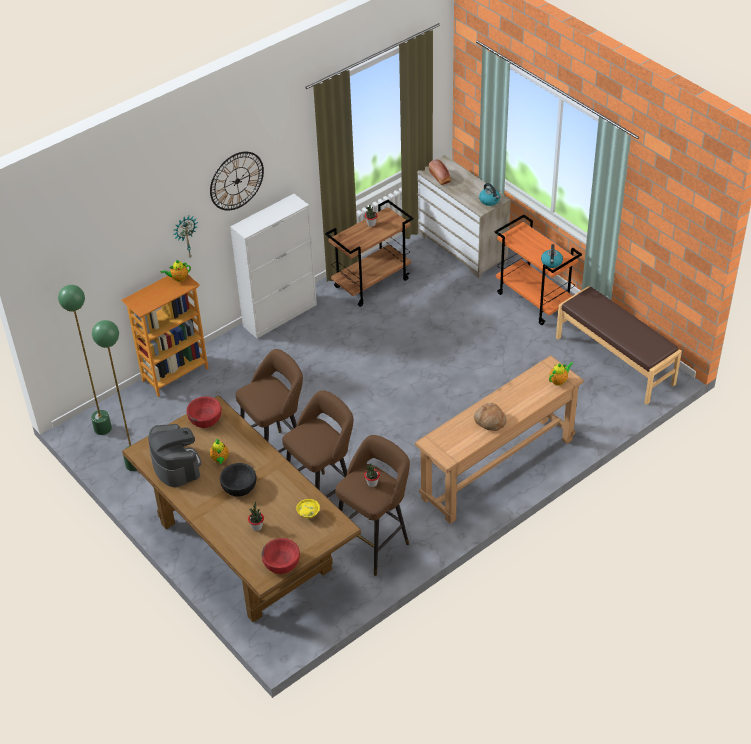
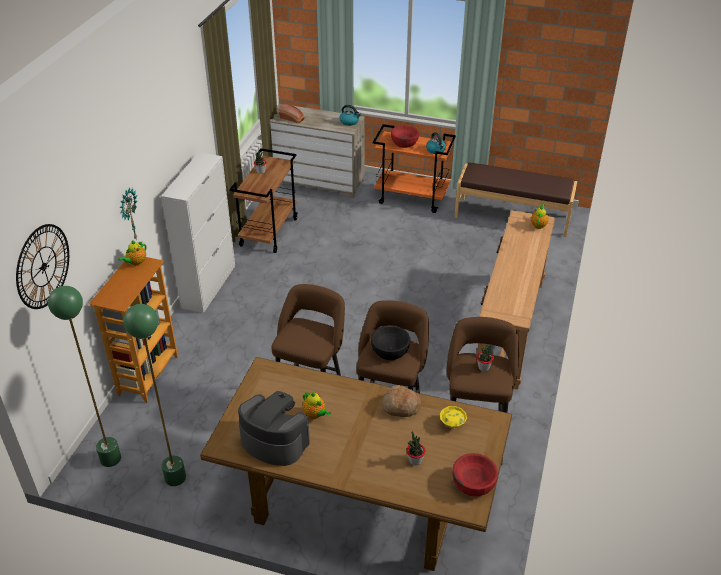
camera: 35 degrees left, 5 degrees down
(205, 419) = (263, 384): red bowl -> red bowl (404, 142)
(236, 181) = (158, 142): wall clock -> wall clock (43, 266)
(239, 486) = (359, 430): black bowl -> black bowl (390, 350)
(489, 421) = (520, 275): bread -> bread (400, 406)

